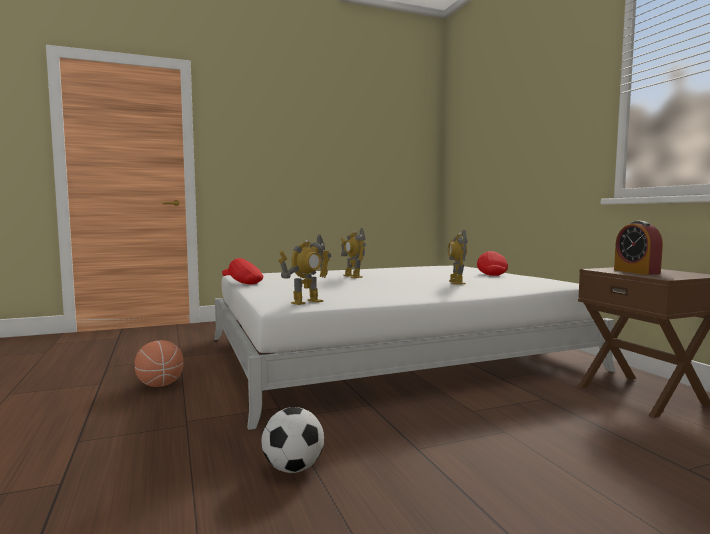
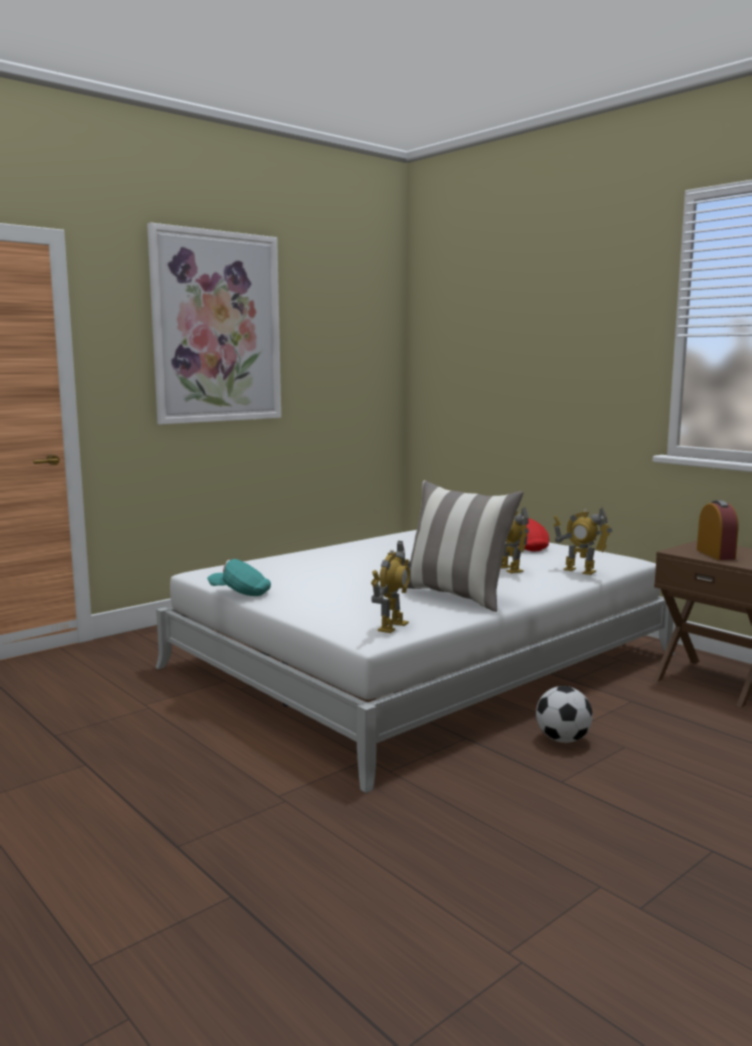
camera: 20 degrees left, 5 degrees up
(160, 385) = (176, 752): basketball -> none
(243, 282) = (241, 593): red cap -> turquoise cap
(293, 468) = (463, 826): football -> football (563, 739)
(294, 125) = (217, 327): none -> picture
(352, 276) = (370, 567): toy robot -> toy robot (579, 571)
(389, 292) = (456, 596): none -> pillow
(636, 272) = (715, 554): alarm clock -> alarm clock turned 150 degrees counterclockwise

